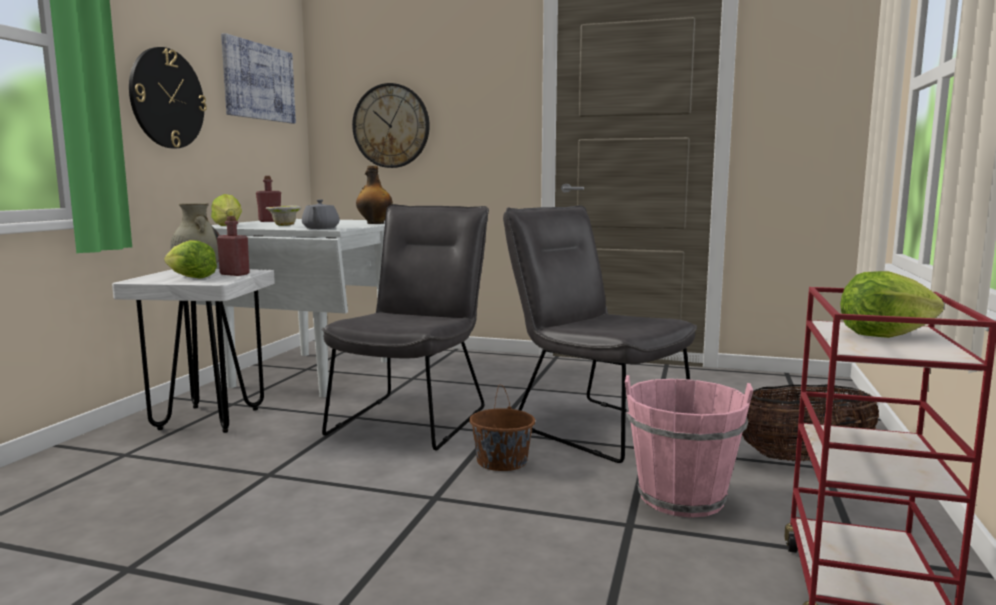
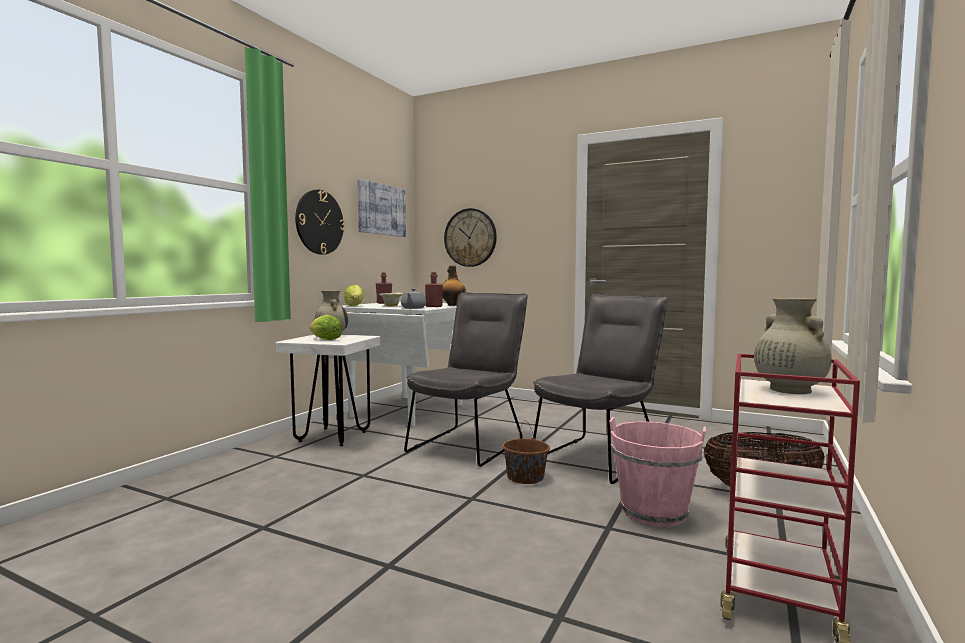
camera: 10 degrees right, 5 degrees down
(234, 274) = (353, 338): red bottle -> red bottle (434, 306)
(593, 425) = (600, 456): grey chair -> grey chair turned 75 degrees clockwise
(884, 334) = (789, 390): lettuce -> beige vase

